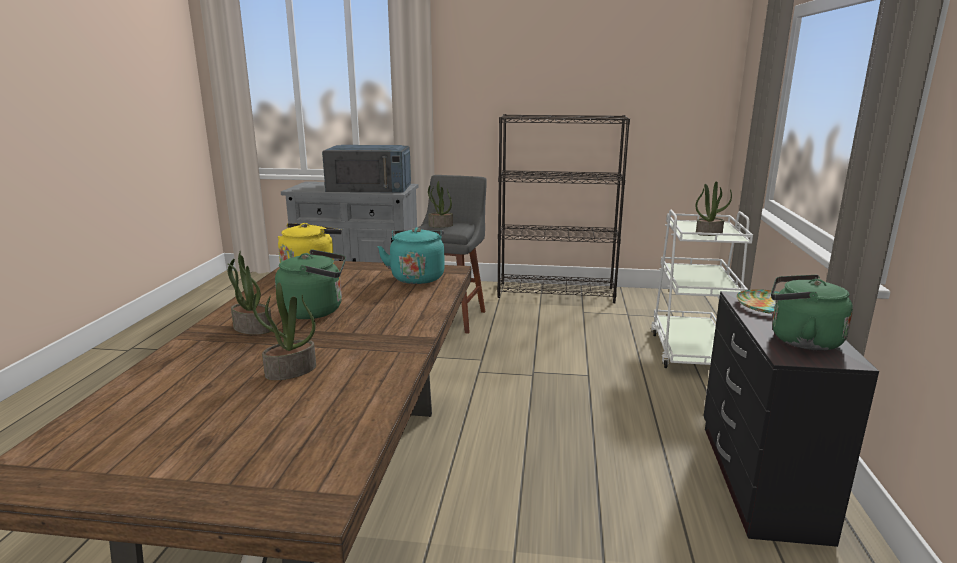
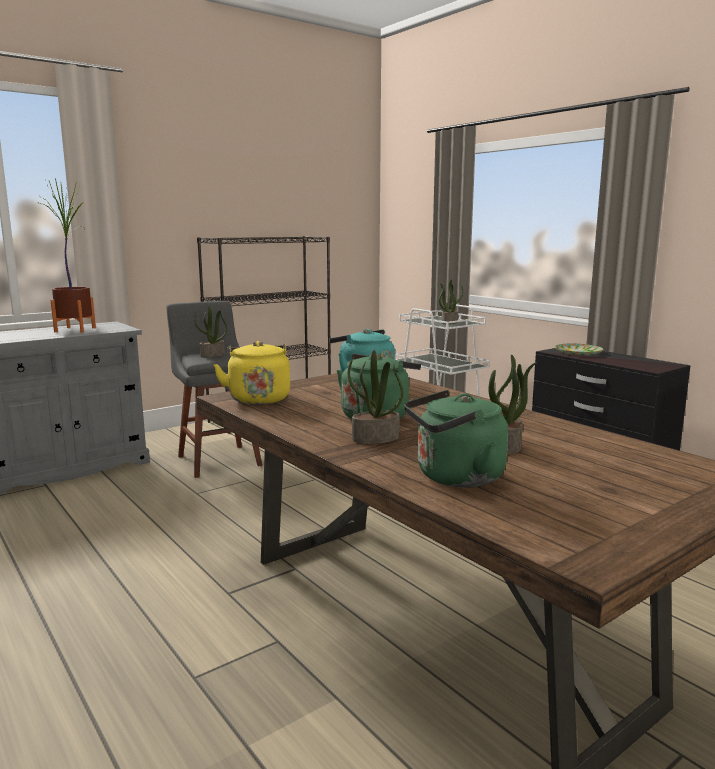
camera: 45 degrees left, 5 degrees down
(370, 187) = (75, 330): blue microwave -> potted plant
(800, 340) = (634, 362): green kettle -> green kettle (455, 477)

